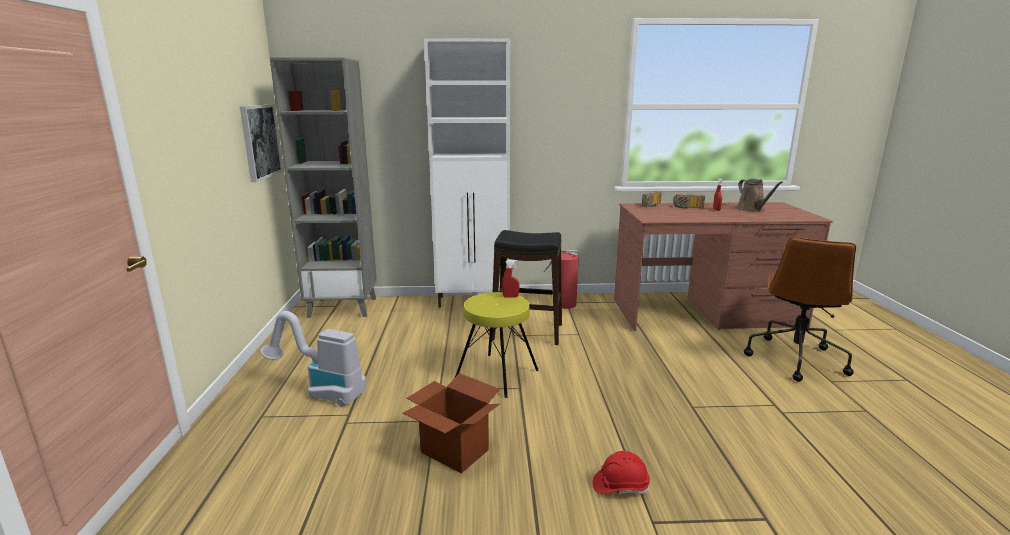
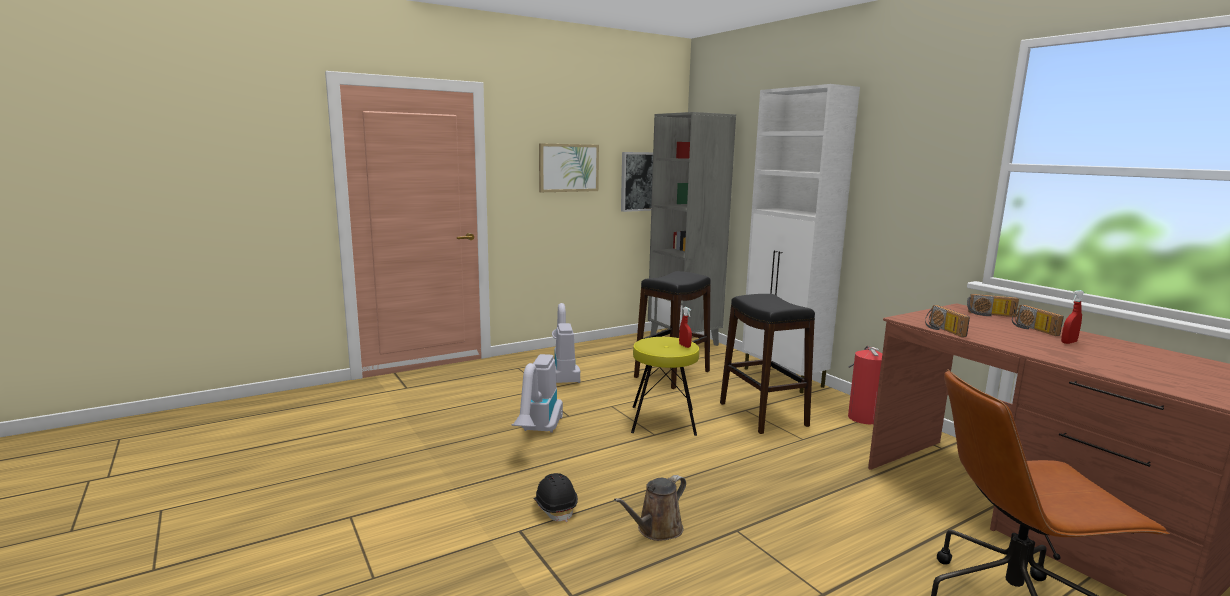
camera: 60 degrees right, 5 degrees down
(204, 133) = (568, 168): none -> picture
(408, 338) = (672, 374): none -> black stool
(454, 451) = (538, 432): cardboard box -> vacuum cleaner
(620, 486) = (555, 507): red hard hat -> black hard hat
(680, 220) = (942, 330): none -> radio
(752, 209) = (1142, 360): brown watering can -> brown watering can (656, 530)

